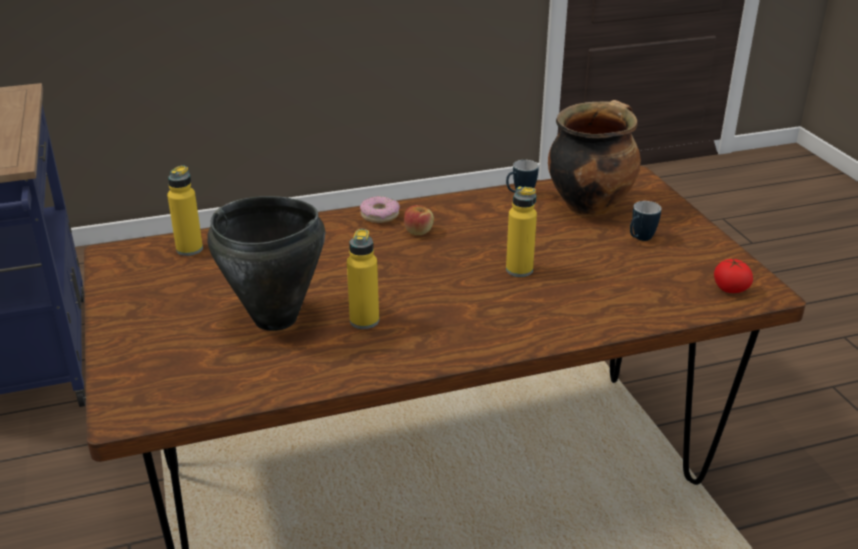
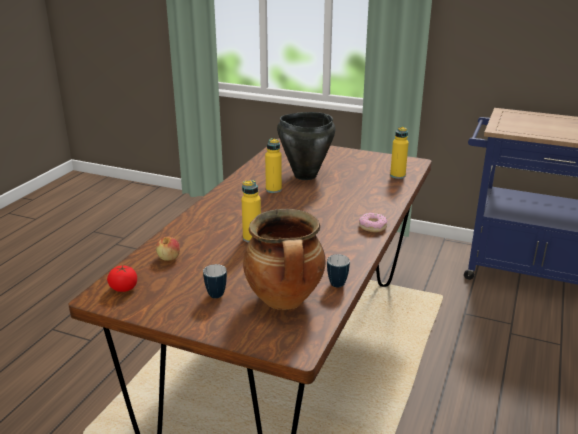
camera: 130 degrees right, 5 degrees down
(418, 231) = (337, 229): apple -> apple (169, 258)

